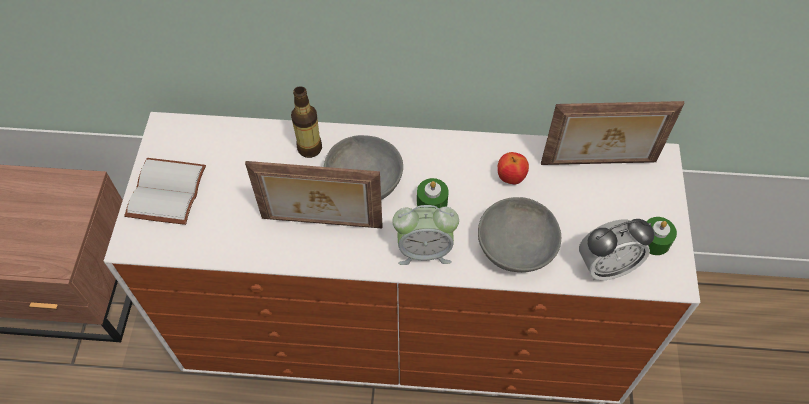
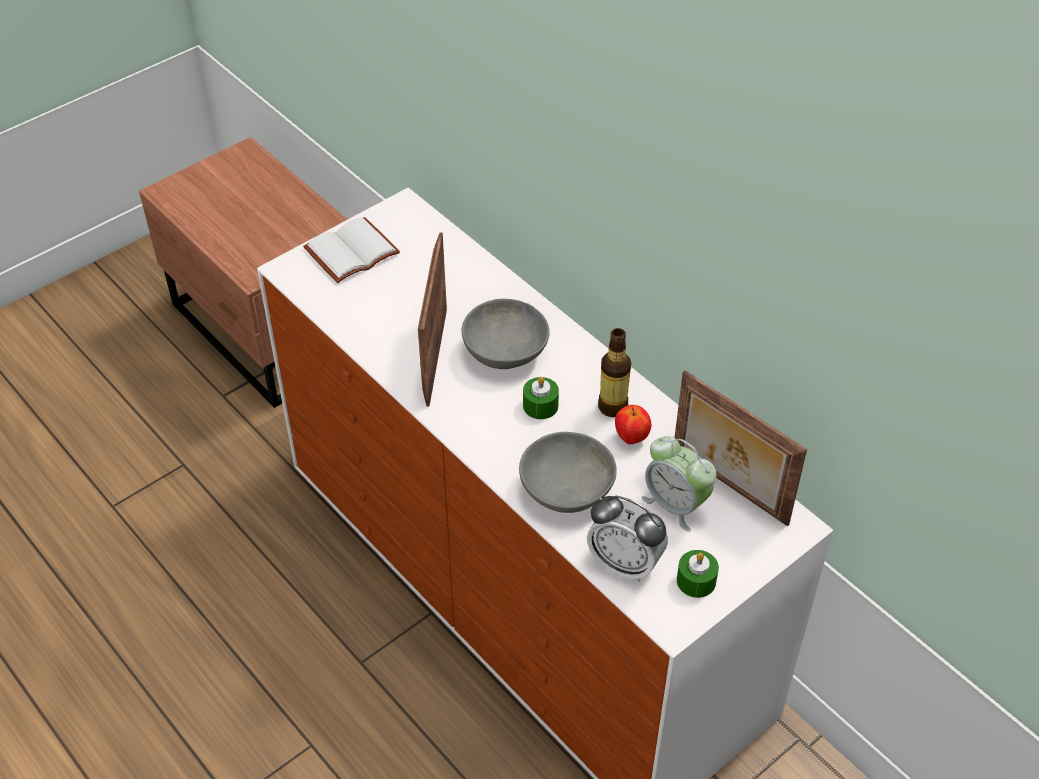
camera: 45 degrees right, 10 degrees down
(309, 148) = (493, 296): bottle -> bottle (612, 407)
(321, 224) = (434, 356): picture frame -> picture frame turned 45 degrees clockwise
(424, 250) = (489, 434): alarm clock -> alarm clock (675, 504)

